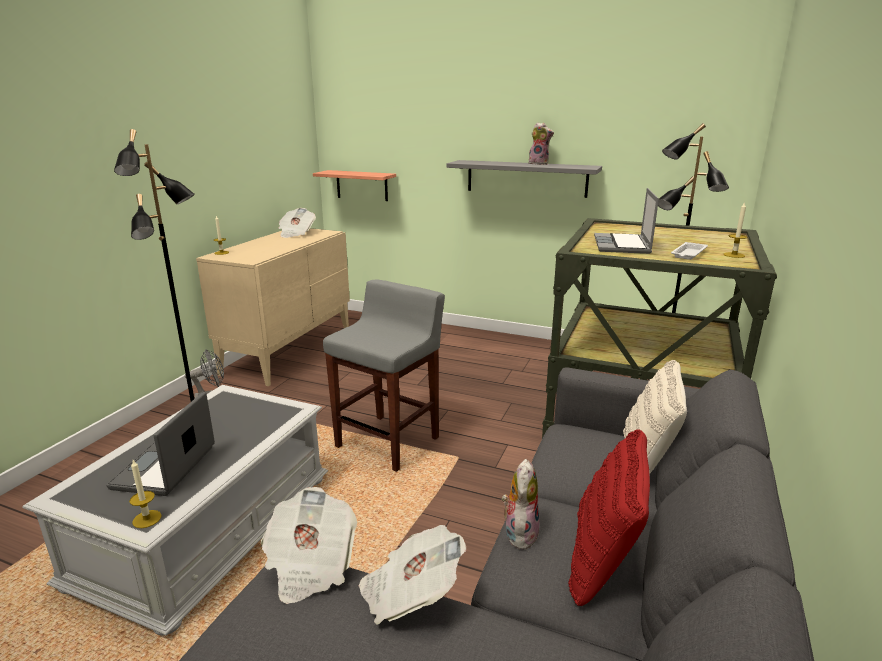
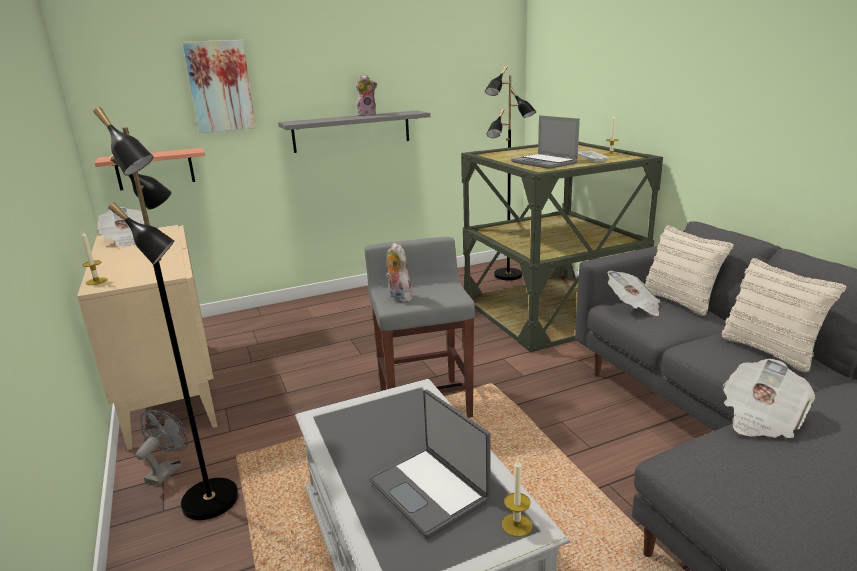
camera: 45 degrees left, 0 degrees up
(310, 564) = (694, 446): newspaper -> newspaper (633, 306)
(416, 123) = (220, 86): none -> picture
(519, 532) = (717, 362): plush toy -> plush toy (398, 297)
(602, 564) = (770, 351): red pillow -> beige pillow

